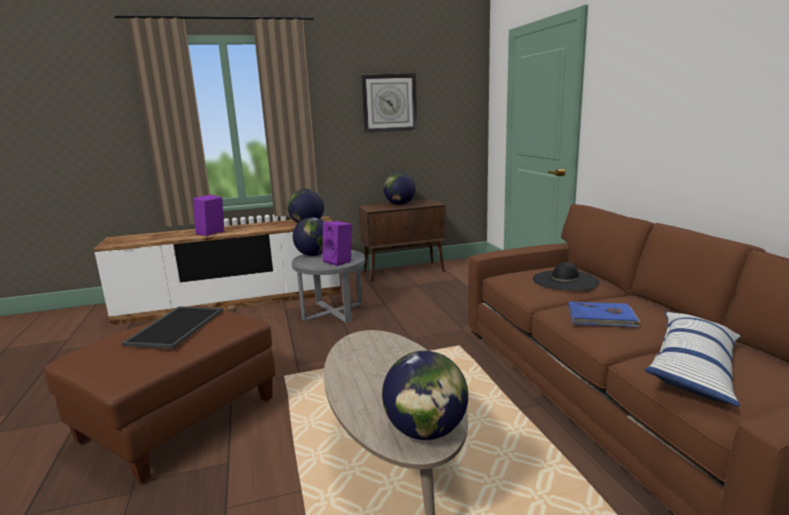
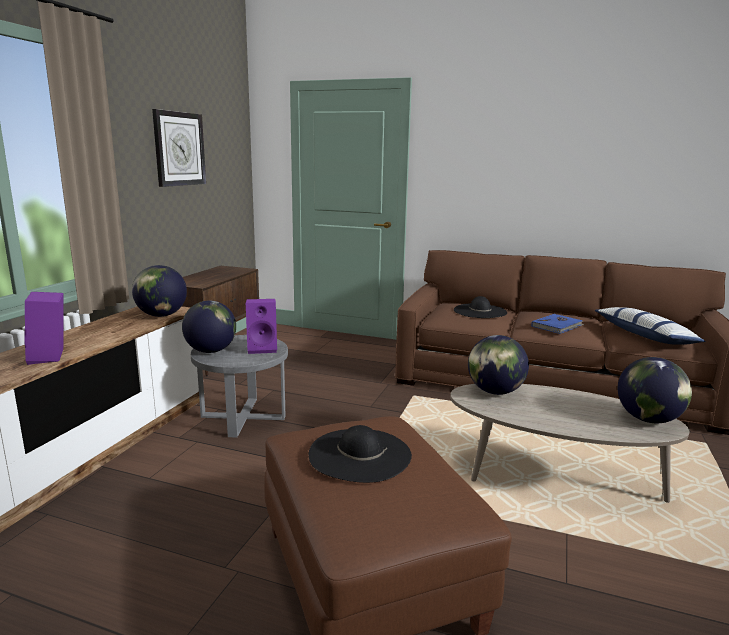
camera: 55 degrees left, 0 degrees up
(175, 326) = (359, 454): tray -> black hat
(399, 204) = (208, 275): globe -> globe (495, 392)

